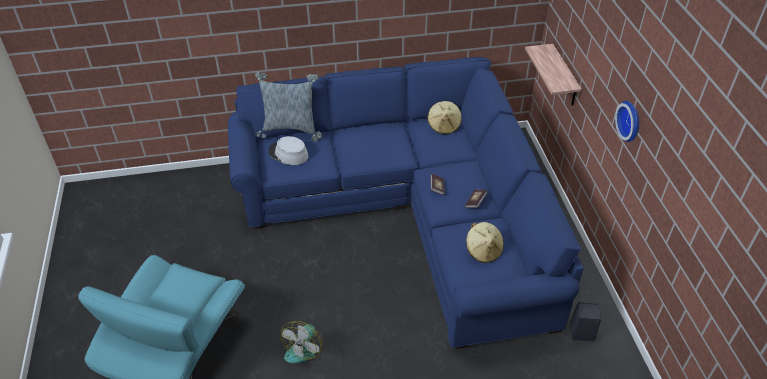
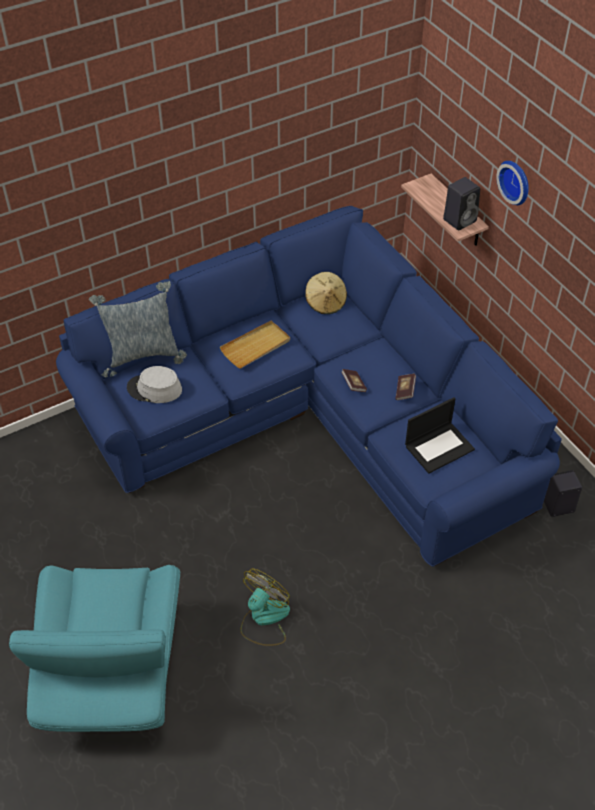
camera: 20 degrees left, 5 degrees up
(304, 347) = (264, 619): fan -> fan turned 150 degrees counterclockwise
(376, 143) = (256, 346): none -> beige tray
(483, 250) = (439, 447): beige hat -> laptop
(560, 79) = (460, 220): none -> black speaker
(630, 121) = (570, 261): wall clock -> wall clock (516, 181)

